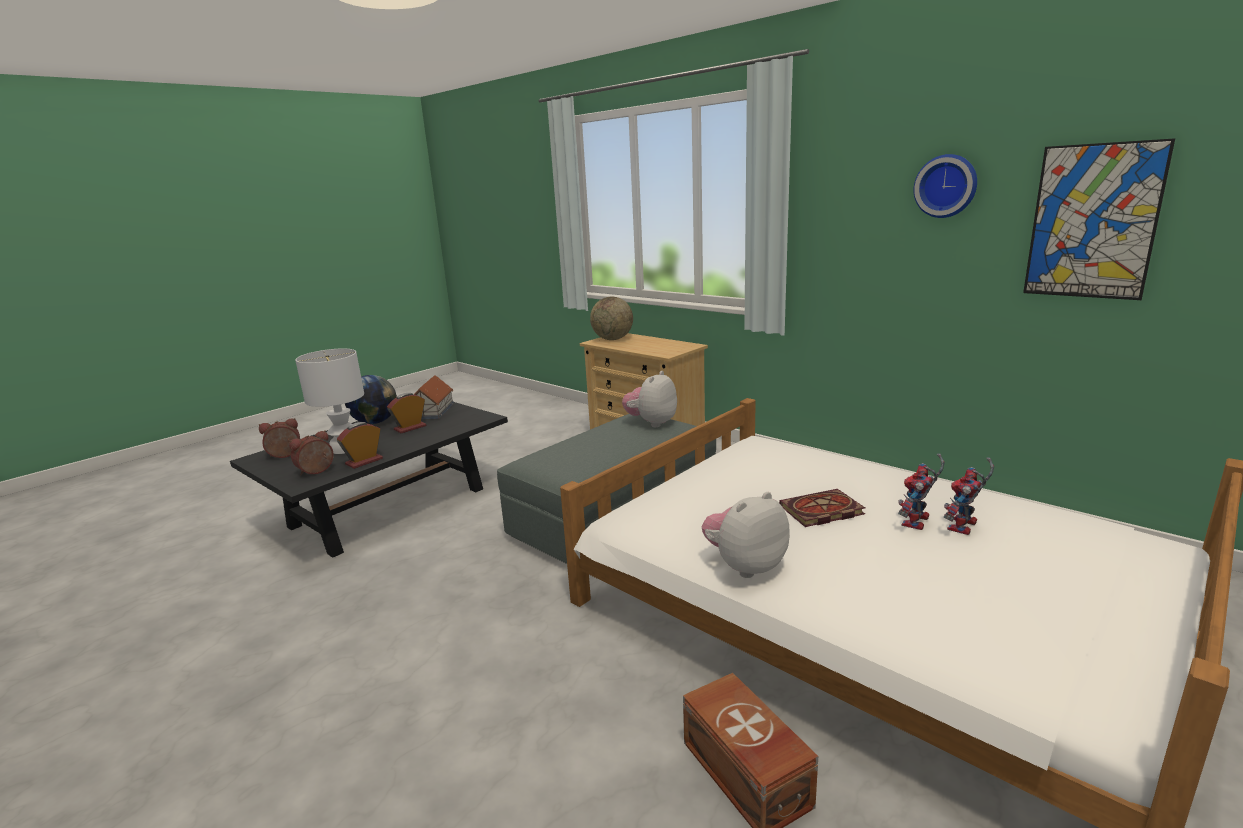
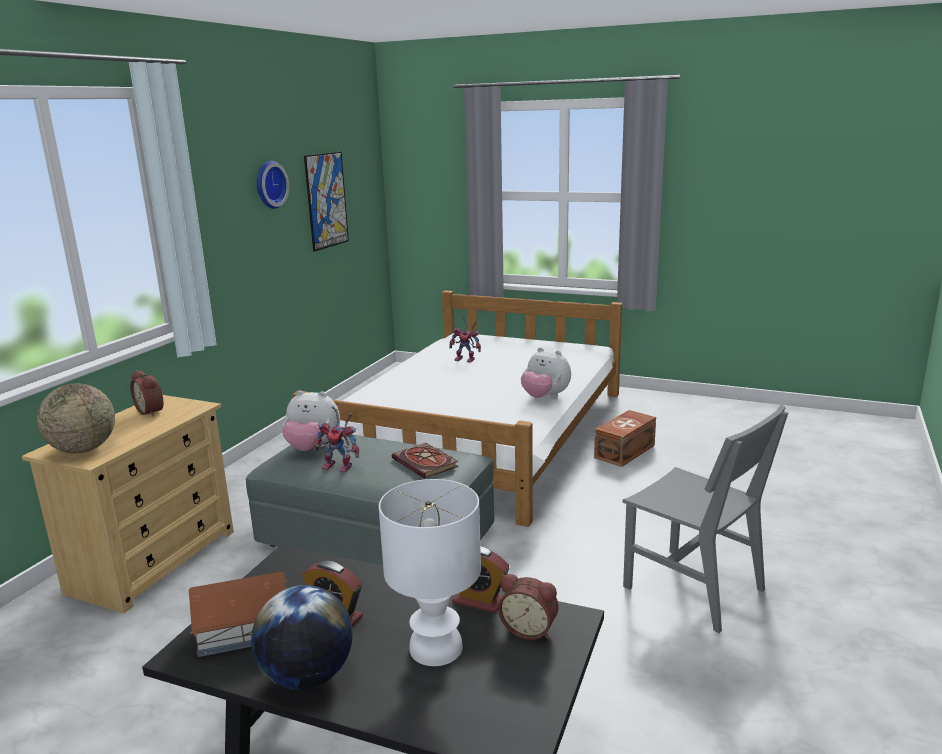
camera: 110 degrees left, 0 degrees up
(285, 455) = (491, 707): alarm clock -> alarm clock (152, 411)
(359, 686) = (693, 588): none -> grey chair
(820, 511) = (465, 386): book -> book (427, 463)
(917, 523) = (467, 367): toy robot -> toy robot (341, 466)

